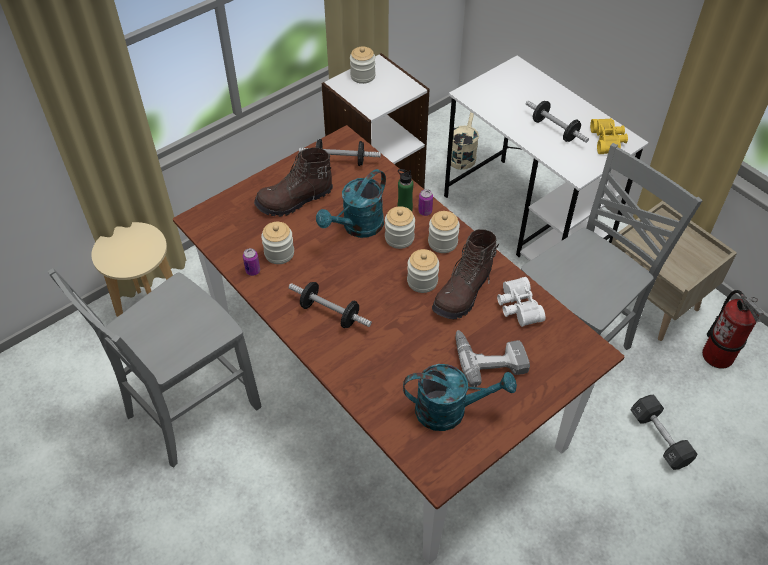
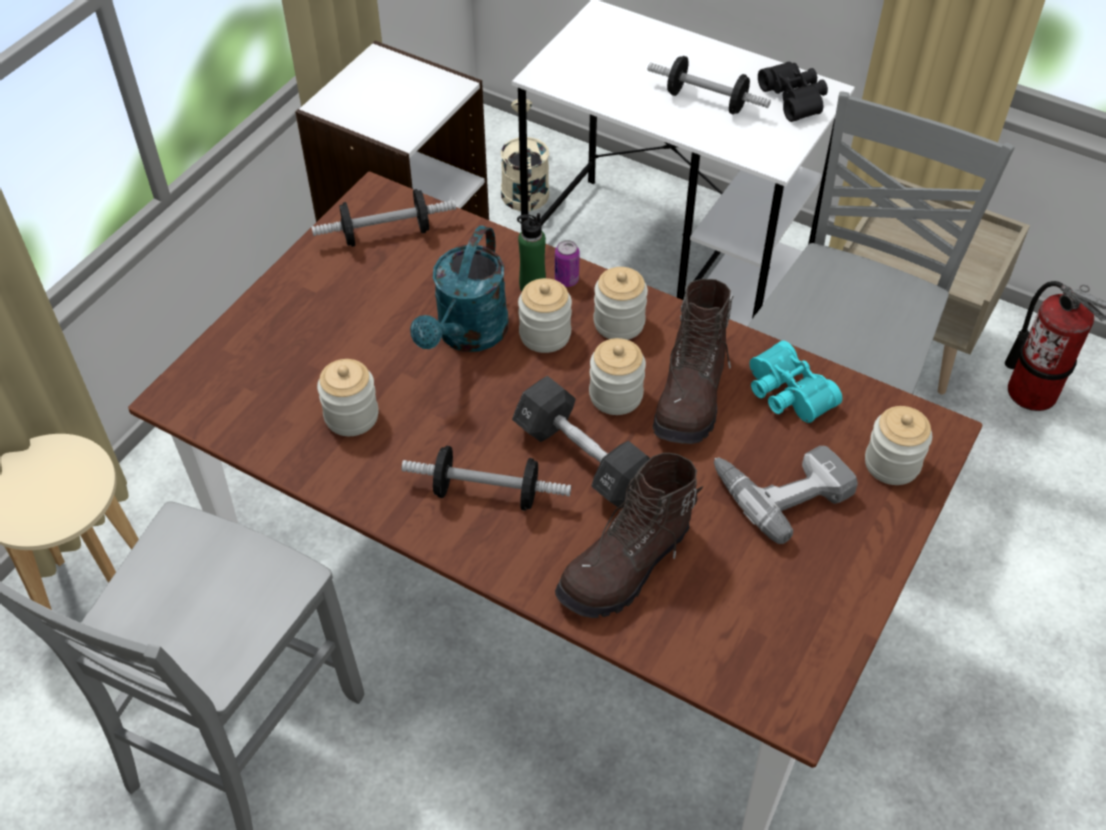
camera: 20 degrees left, 0 degrees up
(253, 271) = (318, 459): can -> none
(295, 200) = (338, 319): brown boot -> brown boot (627, 566)
(362, 76) = (361, 84): jar -> jar (892, 463)
(450, 410) = (761, 594): turquoise watering can -> none
(517, 307) = (786, 394): white binoculars -> turquoise binoculars
(608, 141) = (795, 98): yellow binoculars -> black binoculars
(659, 438) = (1006, 542): black dumbbell -> black dumbbell (582, 458)

